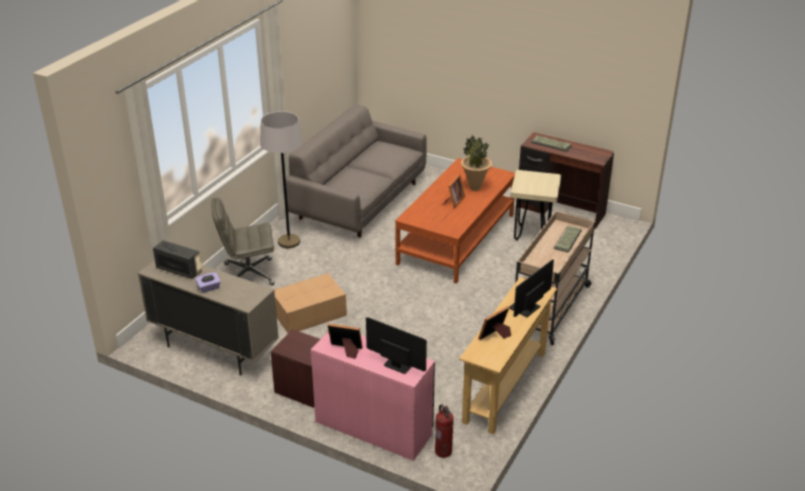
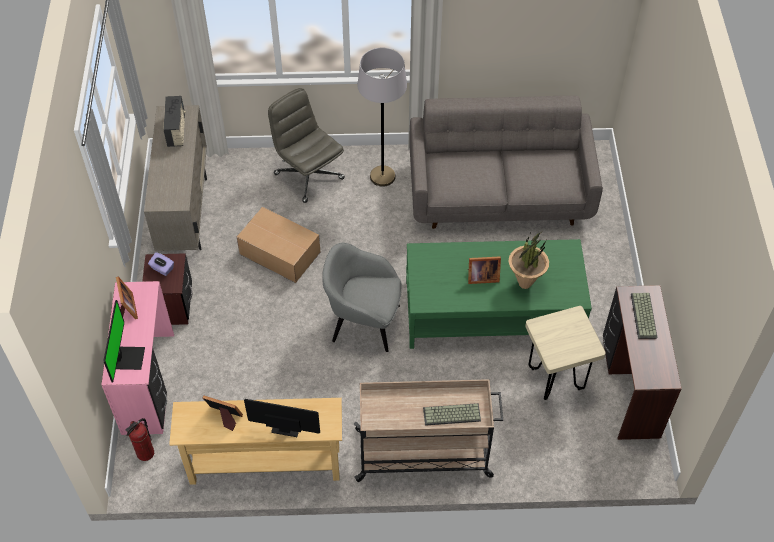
camera: 60 degrees right, 20 degrees up
(209, 288) = (163, 165): purple tissue box -> purple tissue box (162, 269)
(415, 295) = (364, 322): none -> grey armchair
(456, 238) = (492, 312): brown coffee table -> green coffee table

